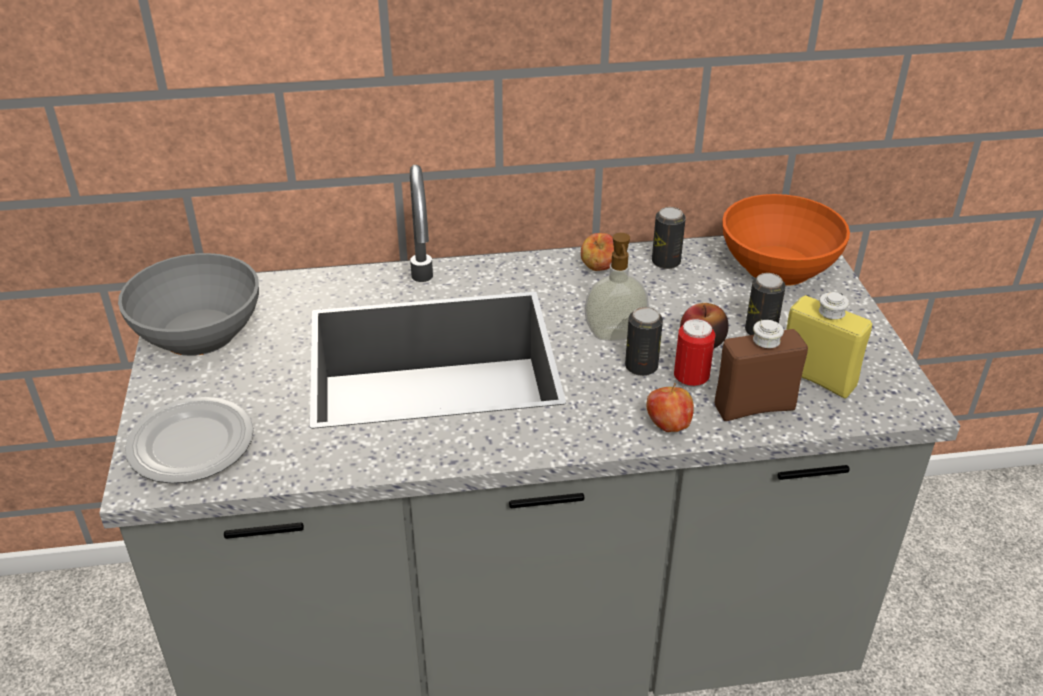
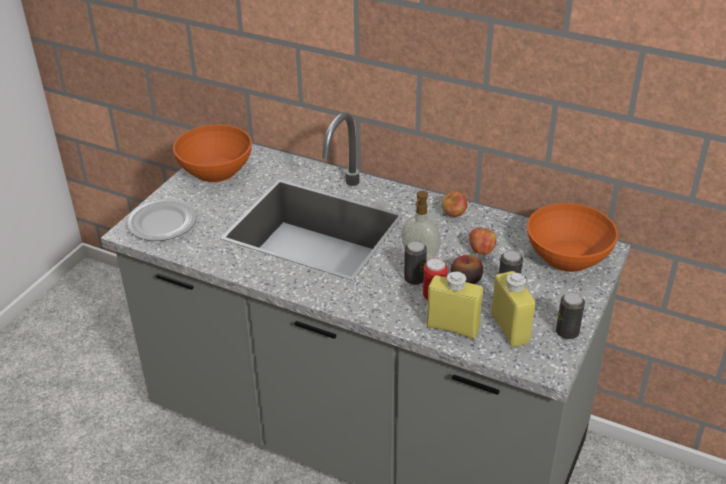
camera: 35 degrees right, 0 degrees up
(198, 333) = (215, 170): grey bowl -> orange bowl
(666, 262) = (499, 226): can -> can (567, 332)
(668, 425) = (393, 315): apple -> apple (481, 251)
(754, 407) = (453, 327): brown bottle -> yellow bottle

